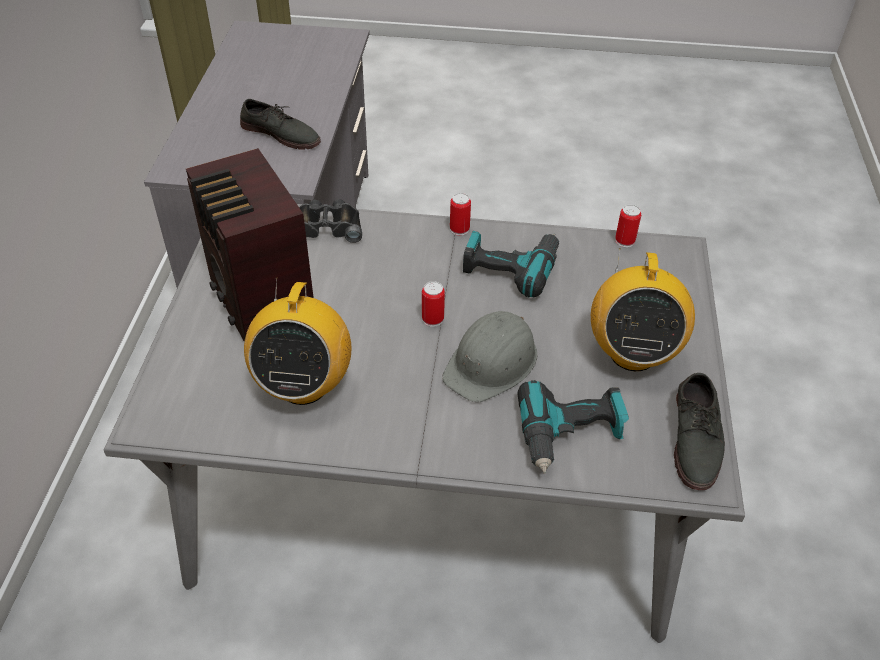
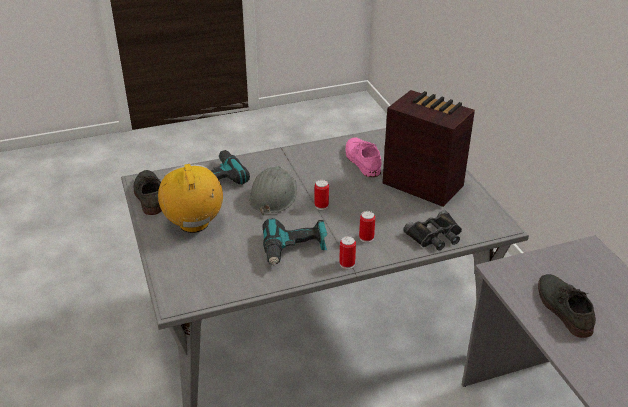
camera: 155 degrees right, 10 degrees down
(281, 133) = (562, 308): grey shoe -> grey shoe turned 75 degrees clockwise
(303, 385) = (361, 160): radio -> pink shoe
(625, 241) = (221, 295): can -> can (366, 238)

